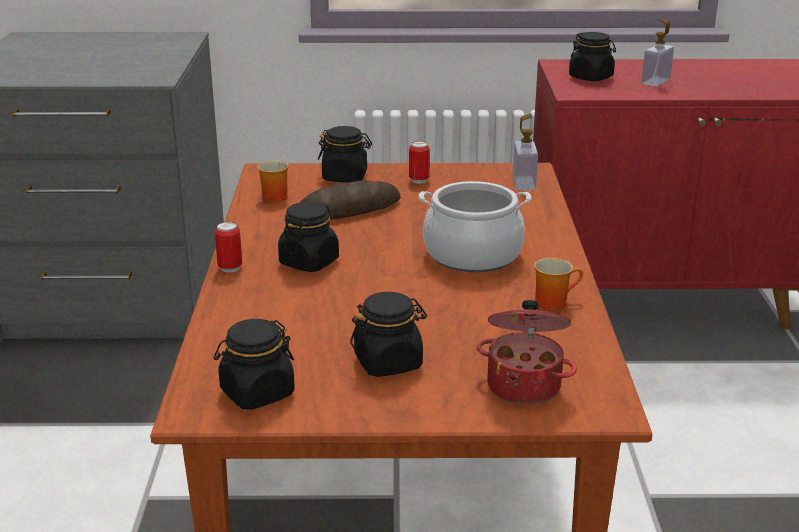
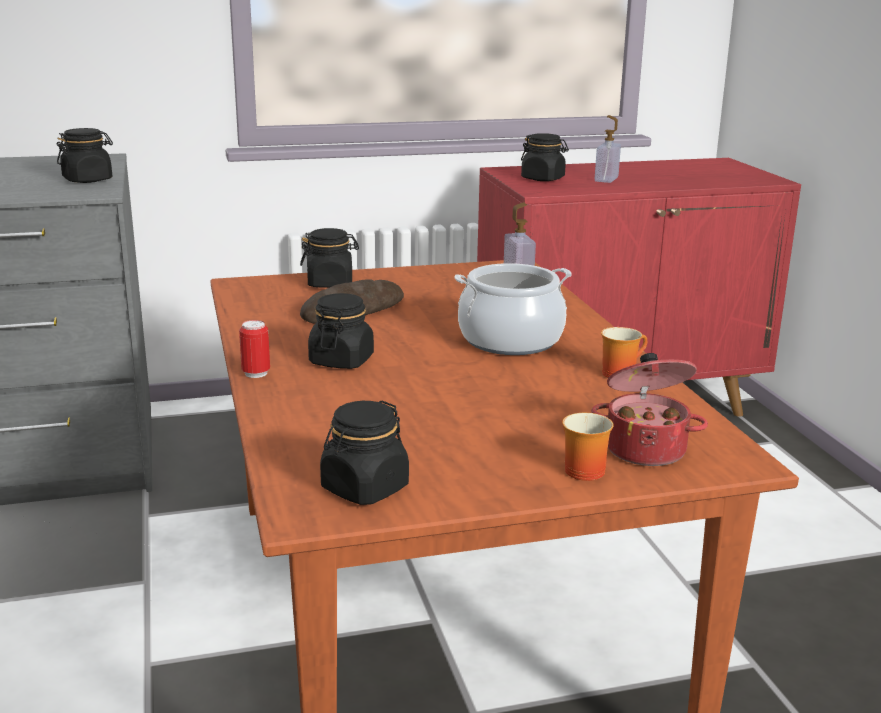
camera: 15 degrees left, 5 degrees down
(272, 196) = (261, 305): mug -> mug (579, 469)
(388, 362) = (490, 443): black jar -> black jar (88, 180)
(419, 180) = (410, 281): can -> none

